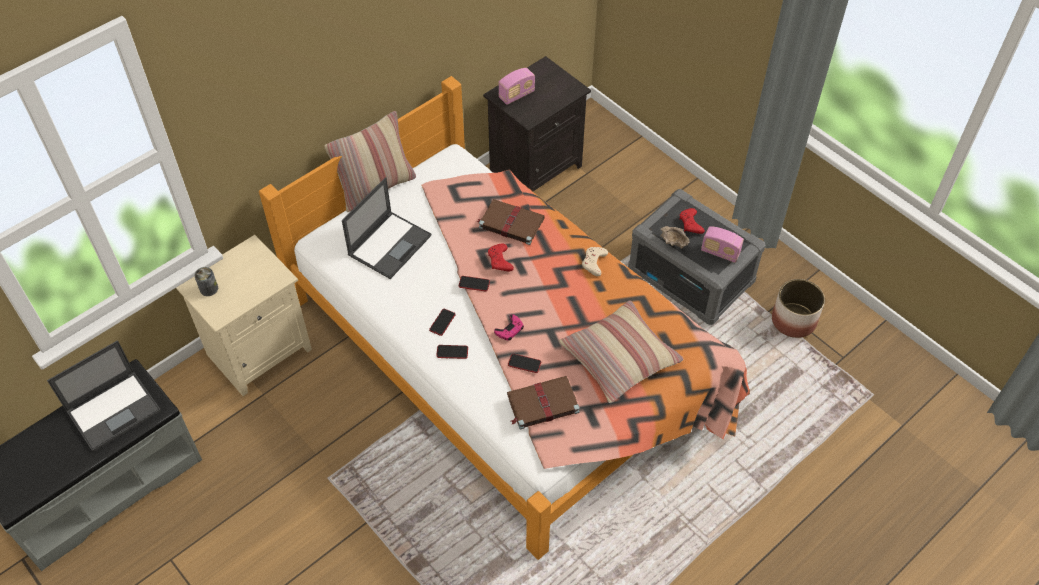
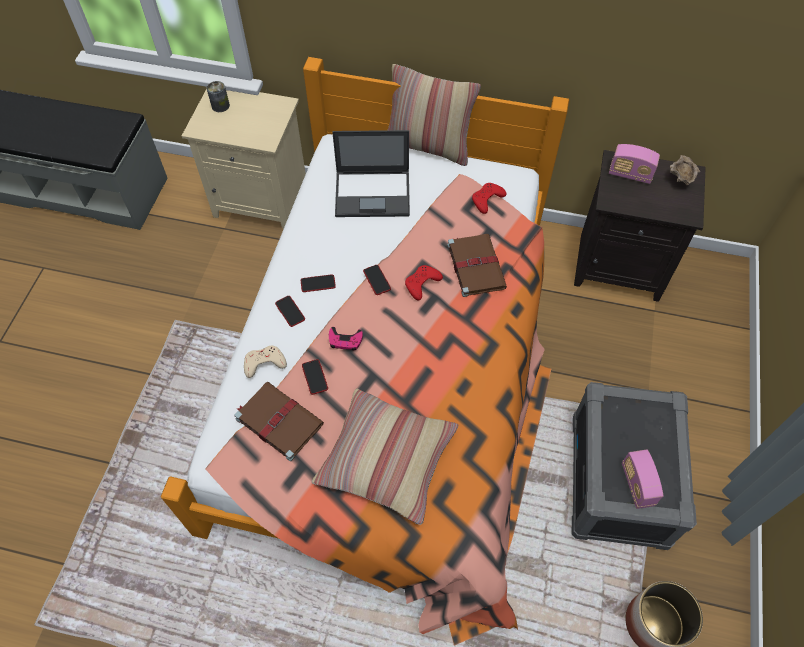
camera: 55 degrees right, 5 degrees up
(114, 410) = (85, 132): laptop -> none
(594, 263) = (488, 365): beige game controller -> beige game controller (264, 363)
(673, 243) = (606, 430): beige bowl -> beige bowl (680, 178)
(690, 223) = (648, 432): red game controller -> red game controller (487, 199)

